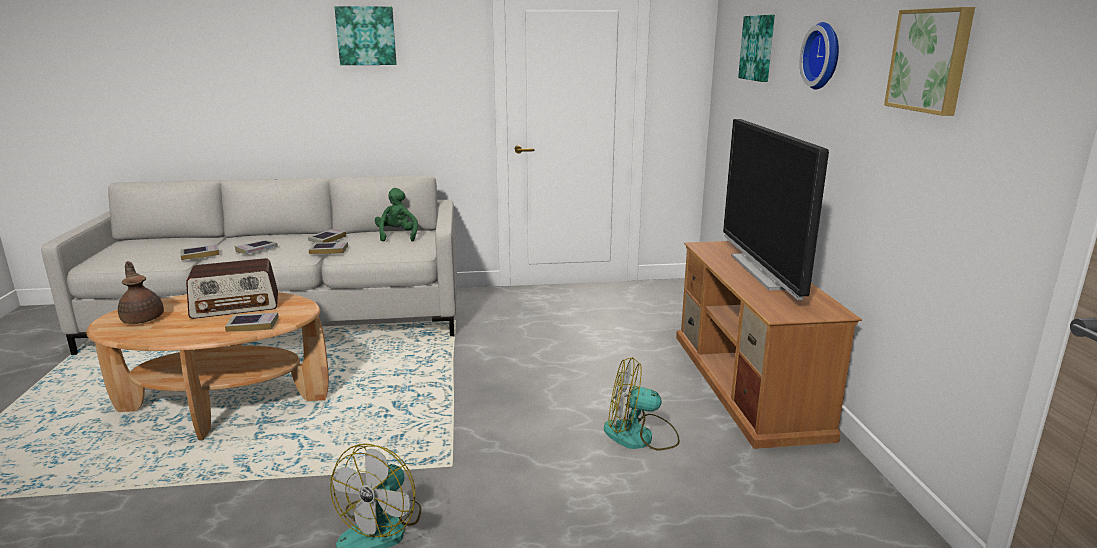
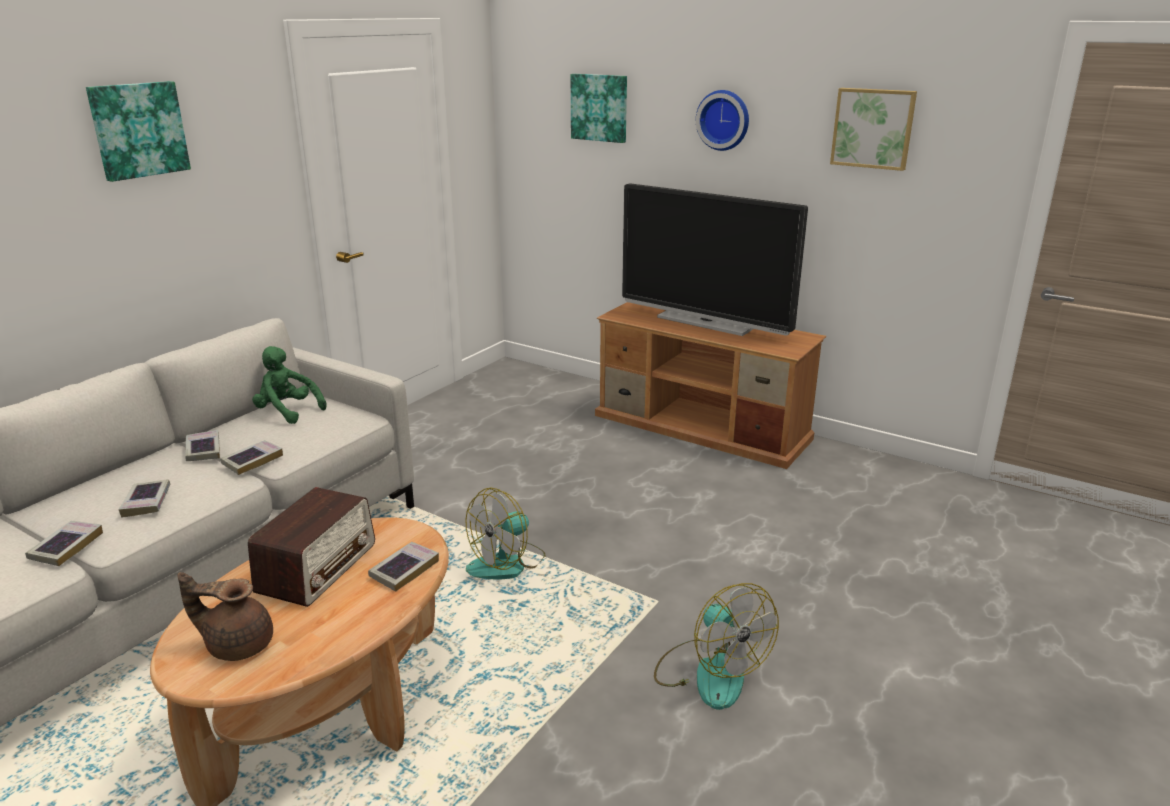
camera: 50 degrees left, 5 degrees up
(640, 436) = (719, 500): fan -> fan (507, 564)

